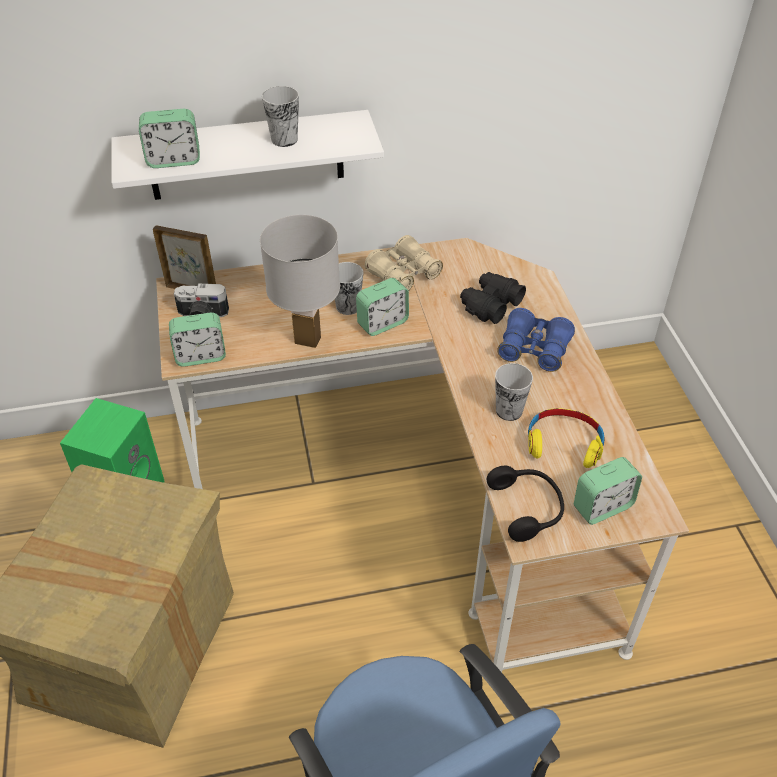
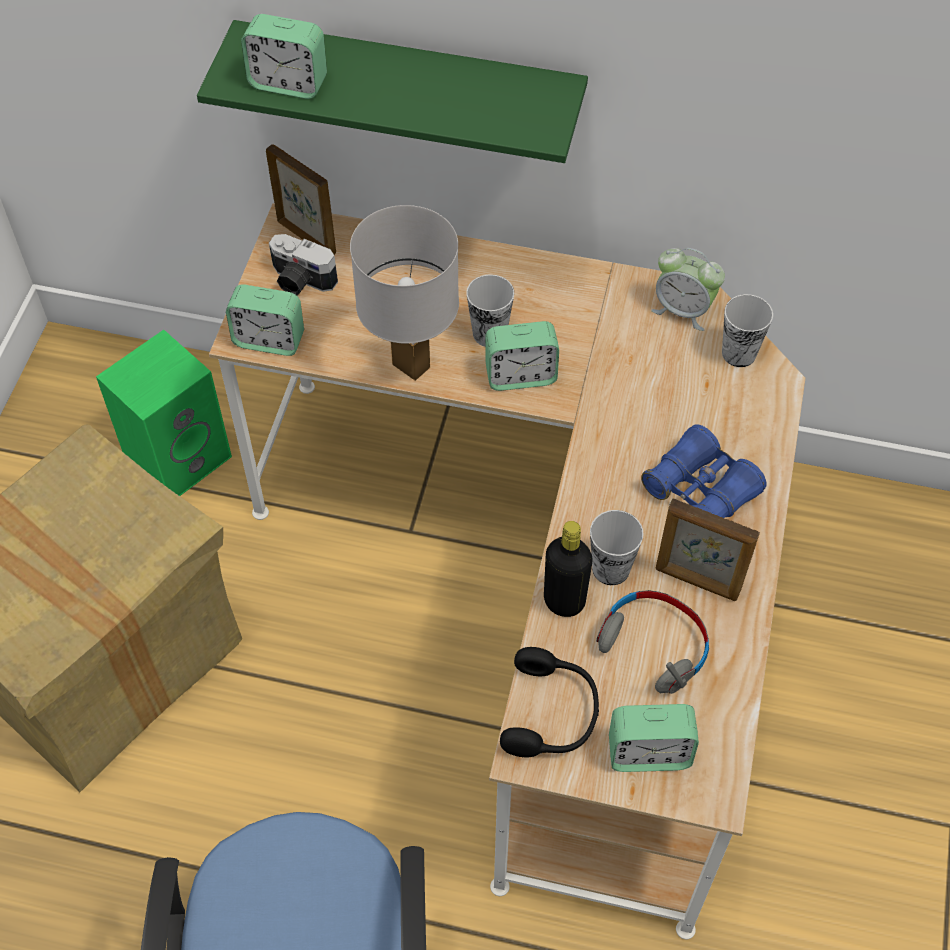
camera: 25 degrees right, 10 degrees up
(246, 155) = (409, 88): white shelf -> green shelf
(284, 139) = (445, 93): cup -> cup (739, 353)
(403, 274) = (591, 309): beige binoculars -> none
(459, 258) = (683, 310): none -> alarm clock
(490, 305) = (681, 400): black binoculars -> none
(492, 439) = (564, 601): none -> black bottle
(564, 444) = (654, 645): yellow headphones -> grey headphones
(565, 399) = (697, 581): none -> picture frame

